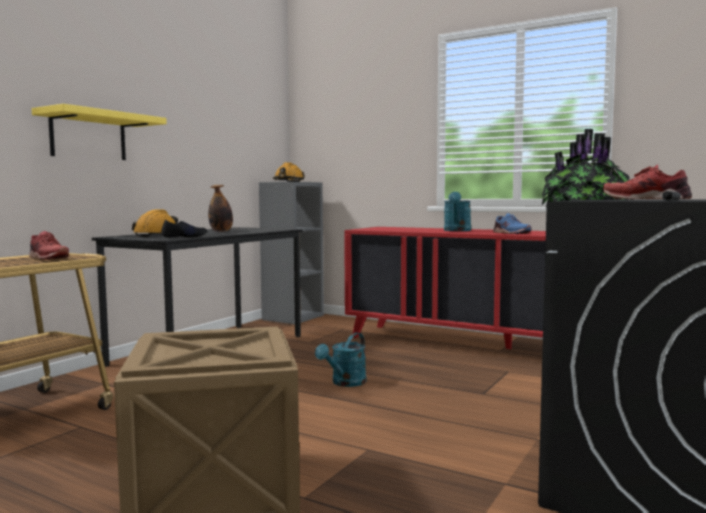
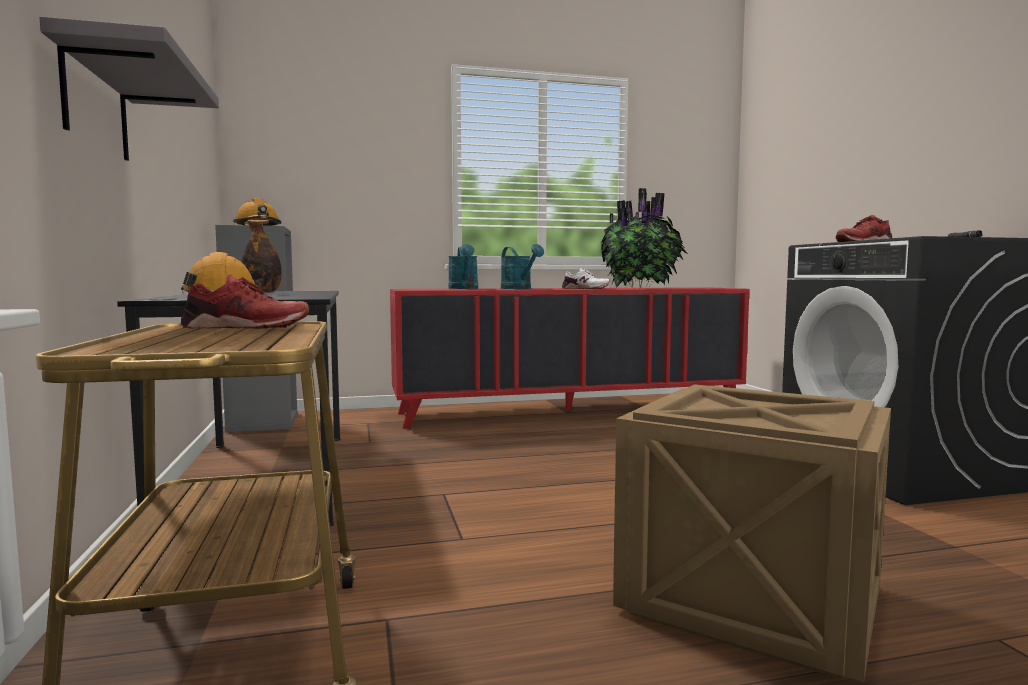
camera: 45 degrees left, 0 degrees up
(88, 136) = (95, 103): yellow shelf -> grey shelf
(184, 237) = (293, 296): black shoe -> none
(345, 383) = (534, 469): turquoise watering can -> turquoise watering can (464, 288)
(510, 233) = (585, 288): blue shoe -> white shoe

